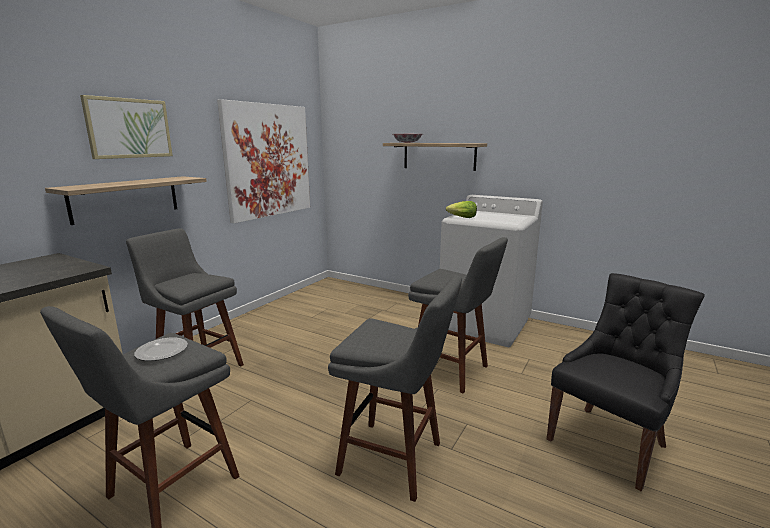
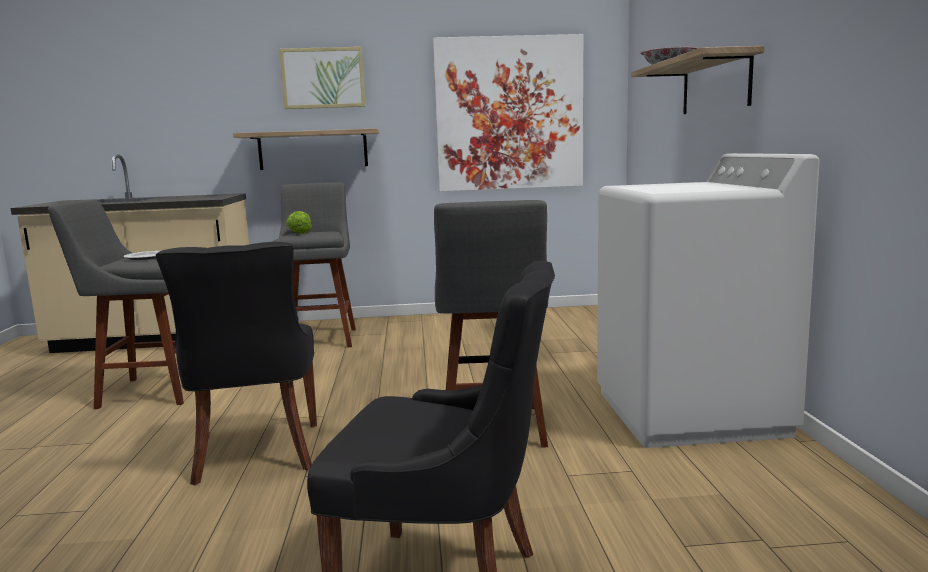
camera: 55 degrees right, 5 degrees down
(395, 460) = (256, 454): grey stool -> black chair
(462, 218) = (628, 186): lettuce -> lettuce (299, 232)

